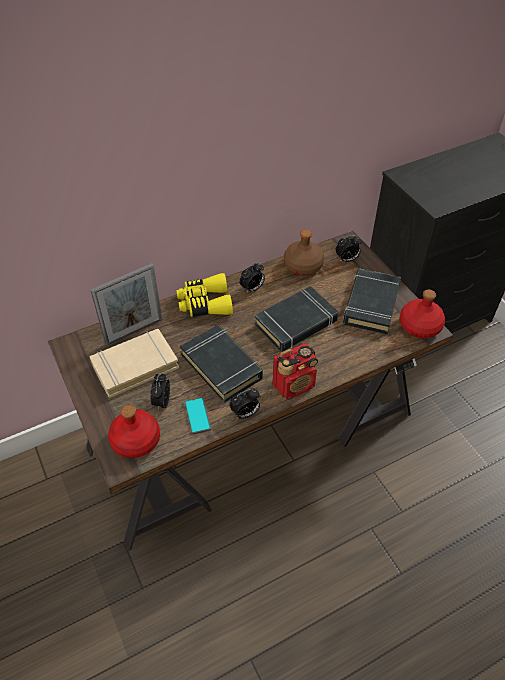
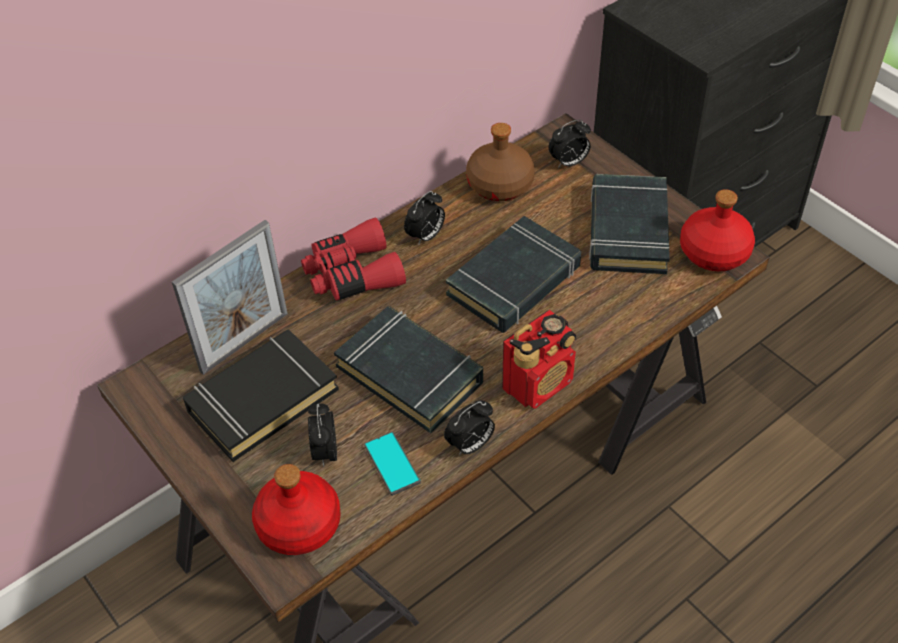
camera: 10 degrees left, 0 degrees up
(135, 366) = (262, 400): beige book -> black book
(204, 303) = (352, 274): yellow binoculars -> red binoculars

